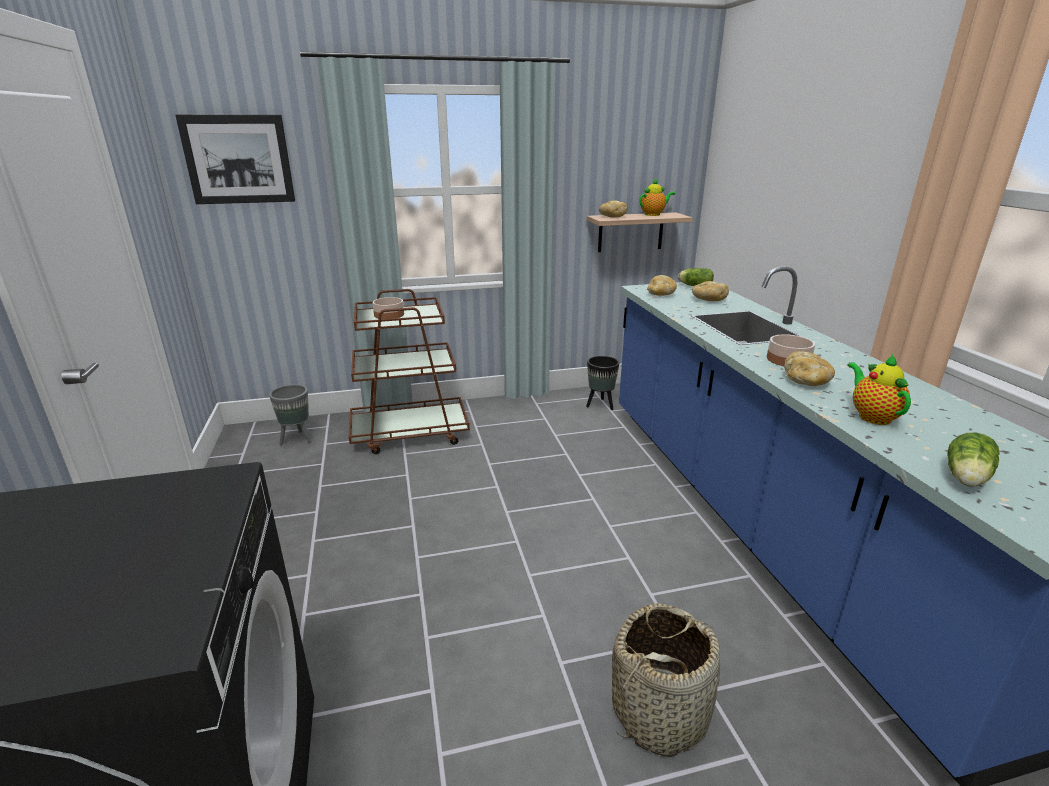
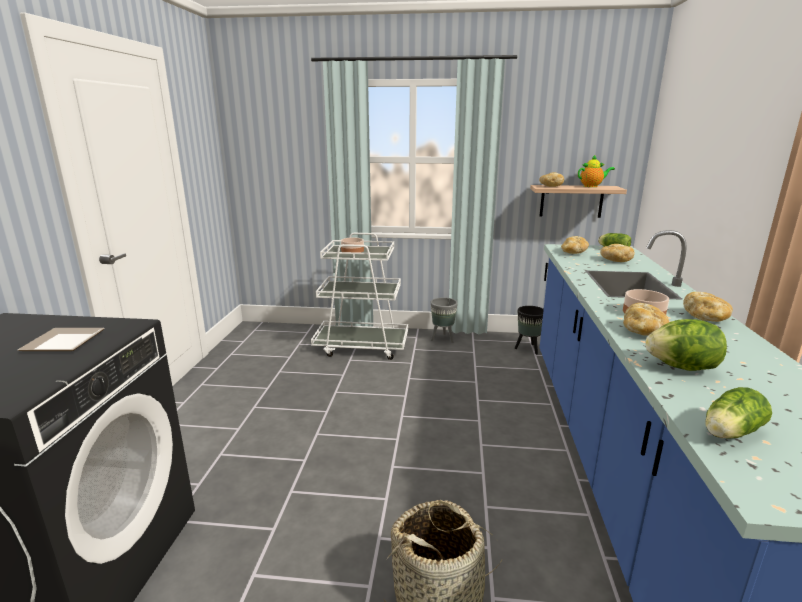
camera: 20 degrees right, 5 degrees down
(150, 528) = (65, 344): none -> plate
(238, 159) = (268, 133): picture -> none
(297, 439) = (282, 338): grey planter -> grey planter (442, 339)
(410, 433) = (362, 346): brown cart -> white cart
(843, 357) = (705, 318): none -> bread
(872, 416) = (682, 367): teapot -> lettuce

